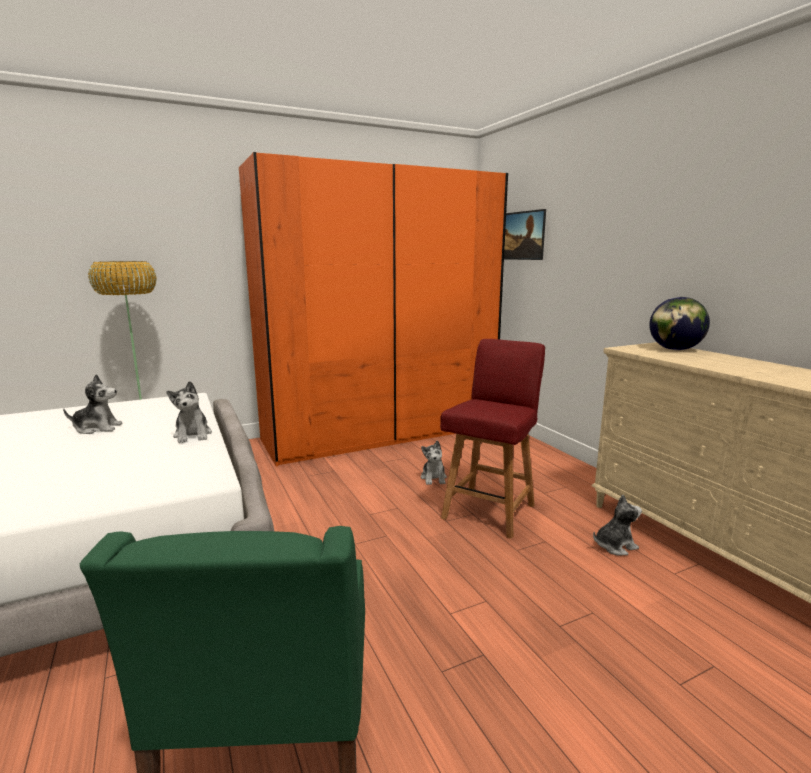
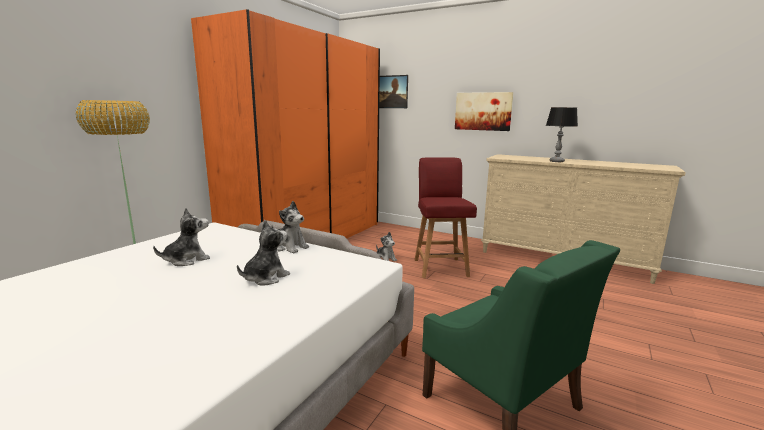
camera: 35 degrees left, 0 degrees up
(614, 546) = (514, 267): plush toy -> plush toy (265, 278)
(641, 266) = (483, 111): none -> picture
(675, 349) = (515, 156): globe -> none
(723, 368) = (556, 161): none -> table lamp

